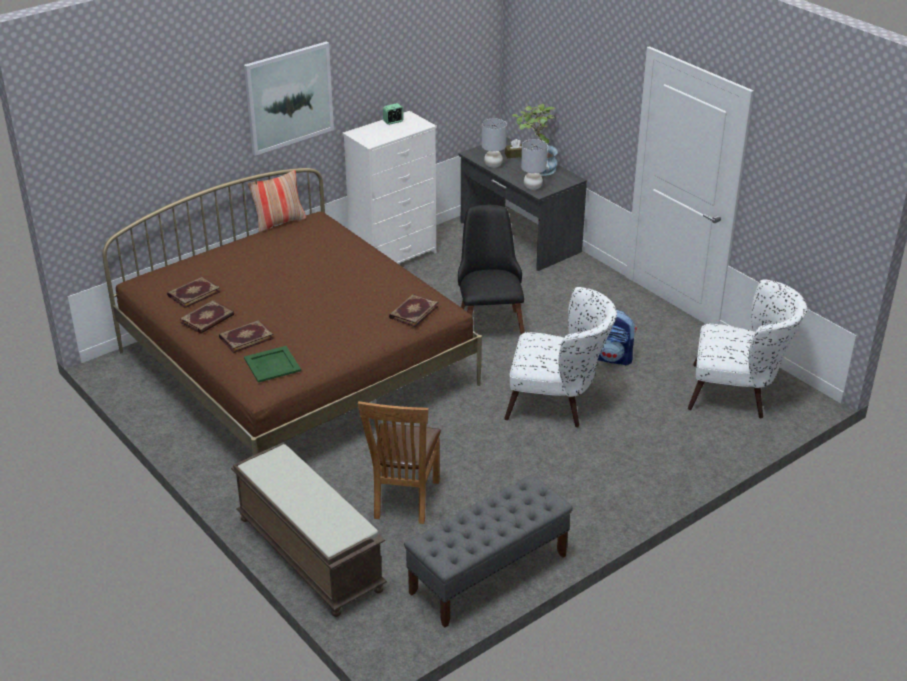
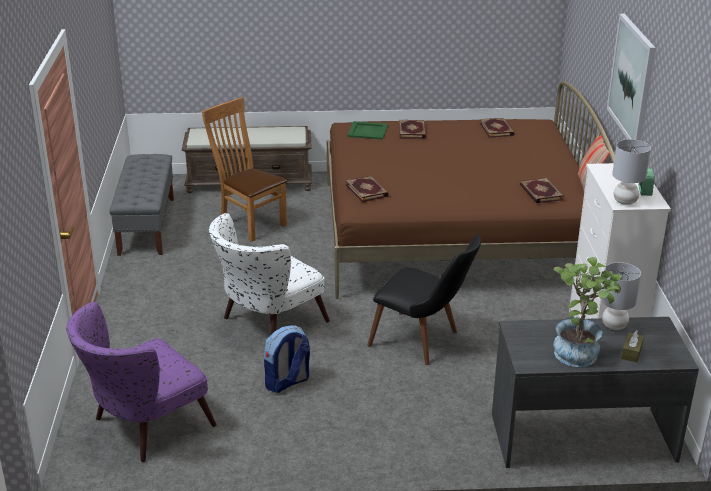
camera: 125 degrees right, 5 degrees down
(208, 319) = (454, 126): book -> book (540, 192)
(532, 187) = (532, 328): grey table lamp -> grey table lamp (625, 201)
(738, 393) = (143, 427): white armchair -> purple armchair

